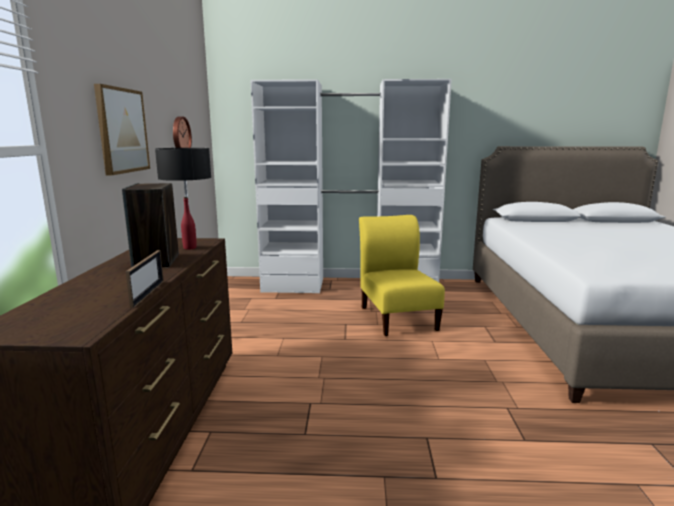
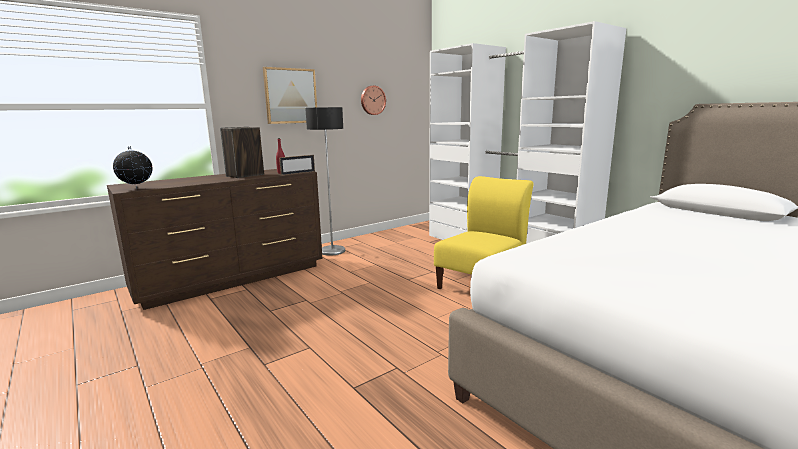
camera: 50 degrees right, 0 degrees up
(86, 325) = (136, 188): none -> globe
(148, 294) = (188, 184): picture frame -> picture frame (298, 173)

